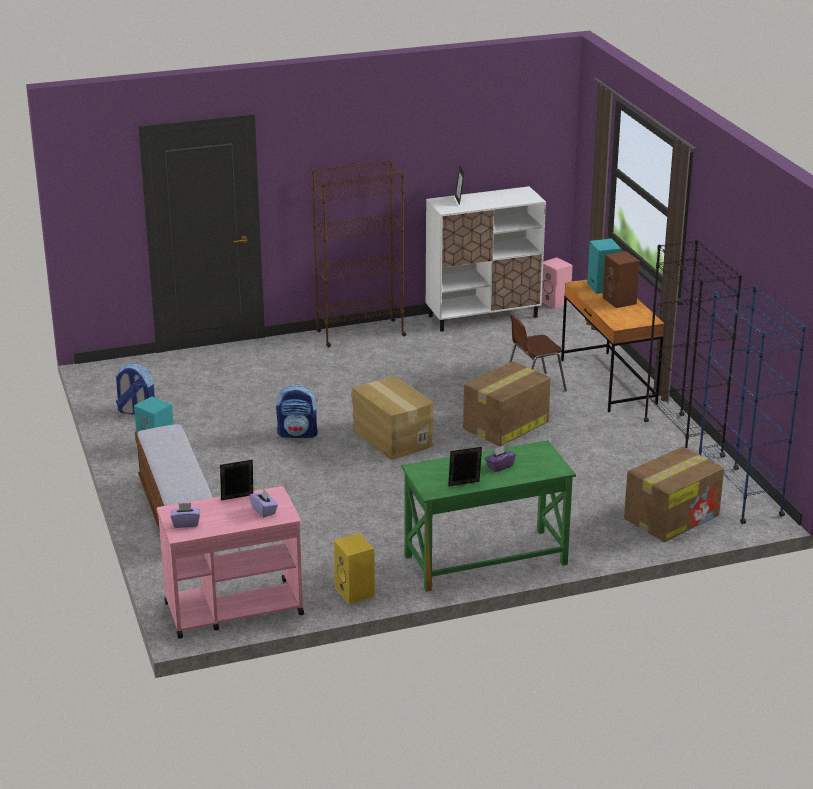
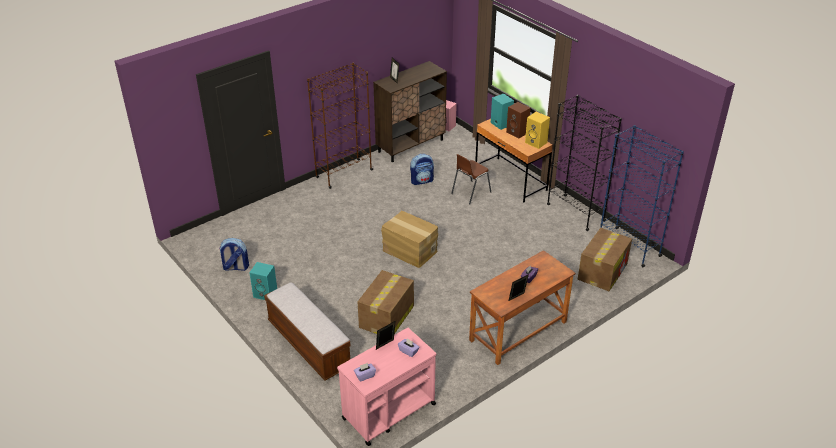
camera: 20 degrees left, 10 degrees up
(298, 433) = (350, 261): backpack -> backpack (422, 181)
(356, 592) = (456, 377): yellow speaker -> yellow speaker (536, 142)
(483, 316) = (411, 145): white cabinet -> brown cabinet
(485, 560) = (518, 331): green desk -> brown desk
(505, 425) = (471, 226): cardboard box -> cardboard box (386, 317)

